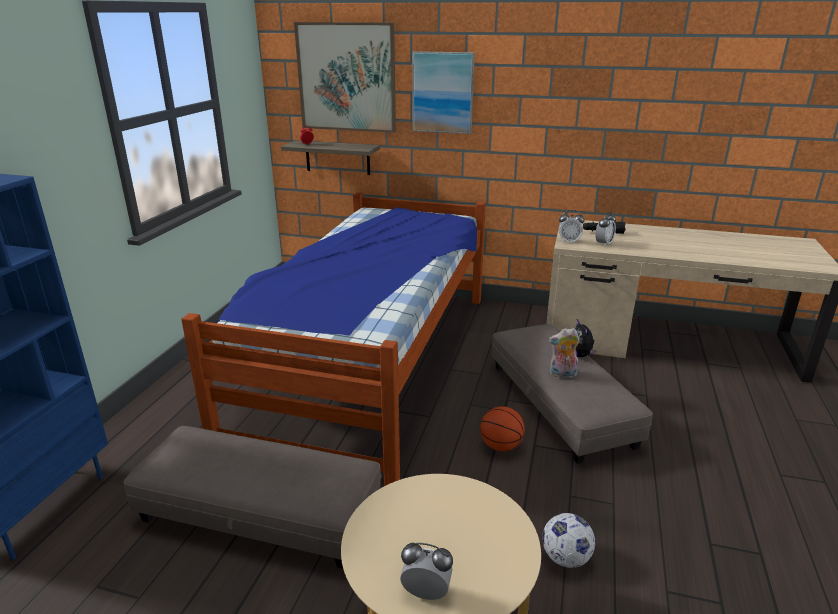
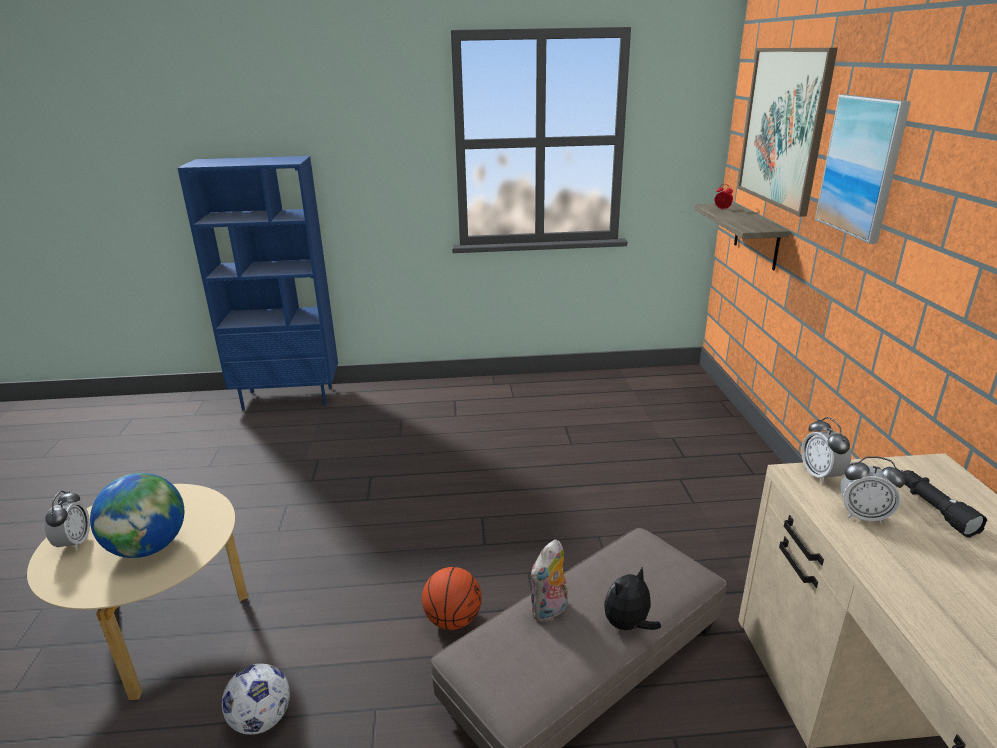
camera: 70 degrees right, 0 degrees up
(260, 513) = (299, 485): grey ottoman -> none
(371, 362) = (566, 473): bed -> none
(462, 530) = (149, 547): none -> globe
(562, 375) = (550, 611): plush toy -> plush toy turned 120 degrees counterclockwise

